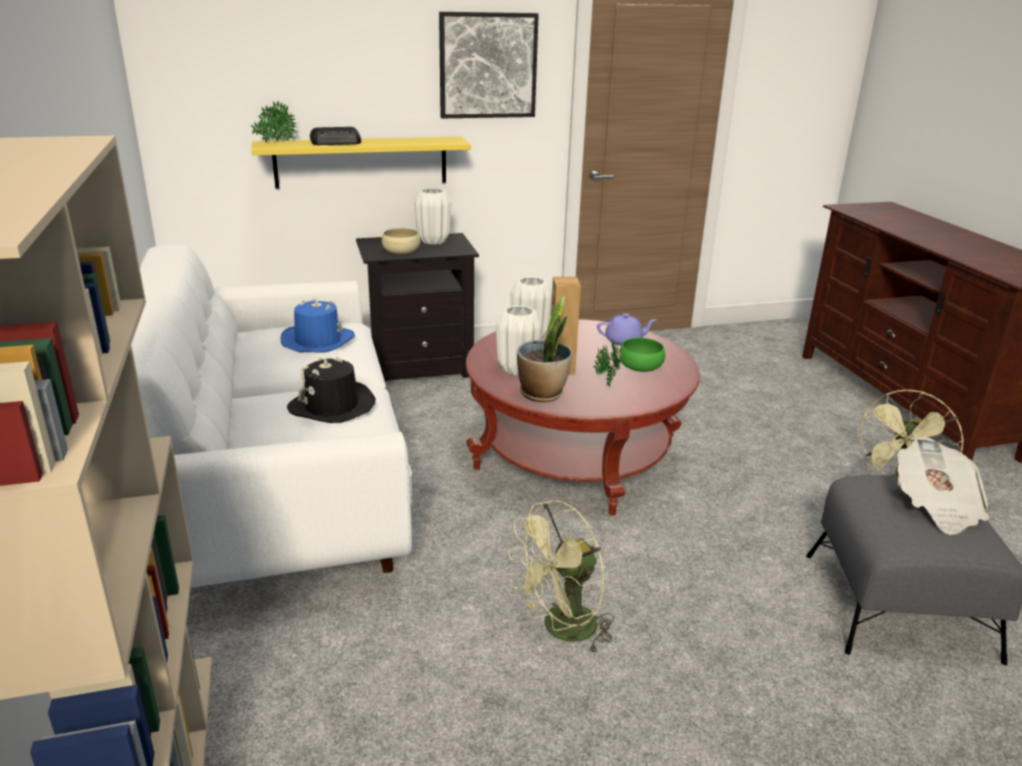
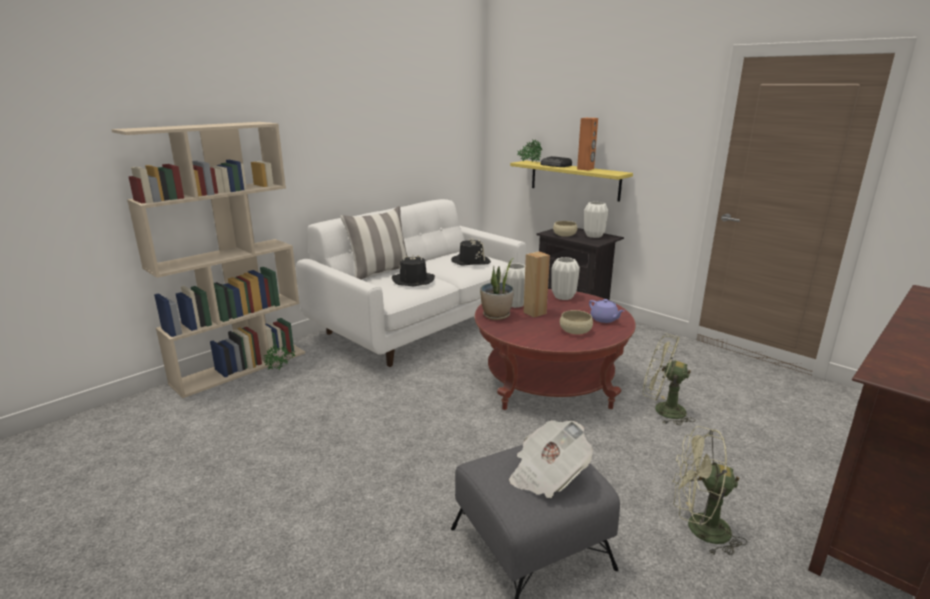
camera: 60 degrees right, 5 degrees down
(235, 424) = (380, 272): none -> pillow
(317, 341) = (470, 261): blue hat -> black hat
(395, 141) = (585, 169): none -> orange speaker
(487, 65) = (655, 127): picture -> none
(561, 630) = (386, 421): green fan -> green fan (662, 410)
(605, 380) = (538, 326): potted plant -> potted plant (281, 368)
(640, 366) = (575, 330): green bowl -> beige bowl

